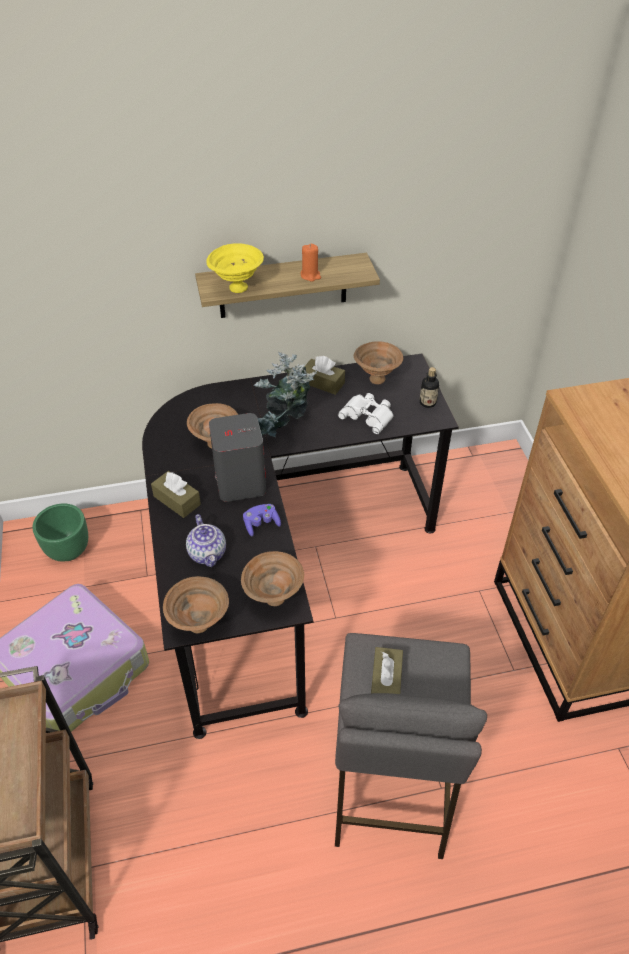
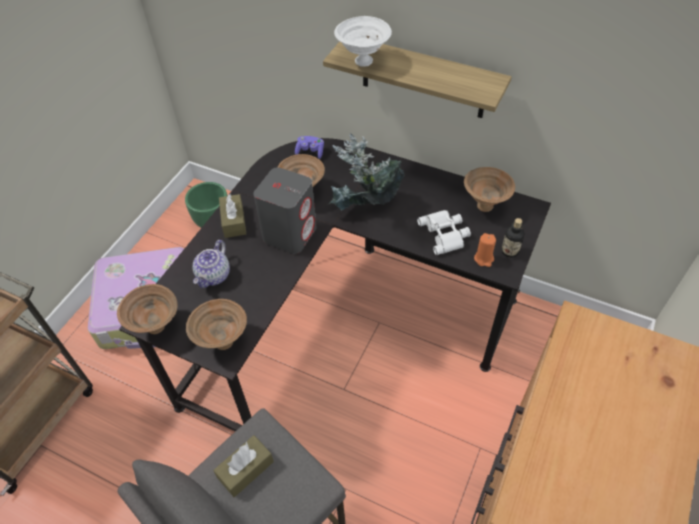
camera: 40 degrees right, 5 degrees up
(237, 288) = (362, 61): yellow bowl -> white bowl
(261, 524) = (272, 276): purple game controller -> purple game controller (310, 152)
(310, 275) = (435, 76): orange candle -> orange candle (484, 259)
(323, 383) = (434, 185): brown tissue box -> none

